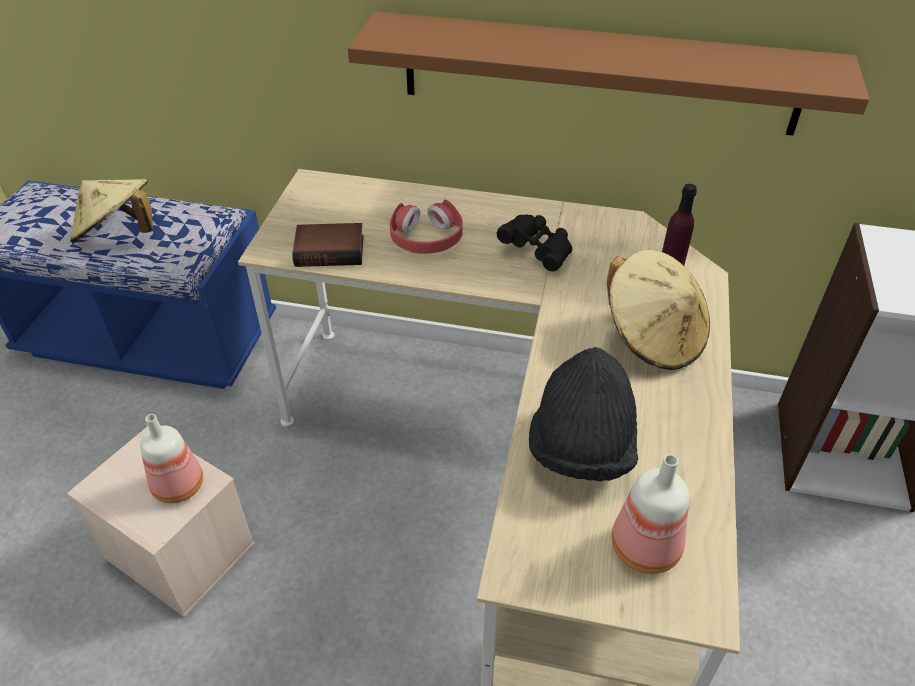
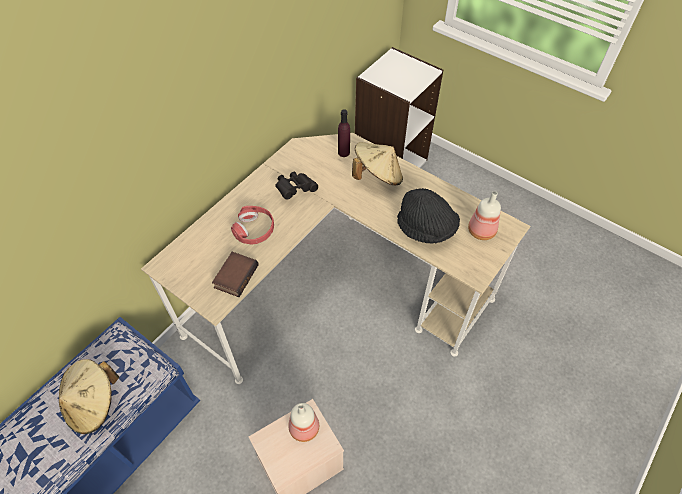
camera: 65 degrees left, 10 degrees up
(598, 73) = (256, 95): brown shelf -> none

